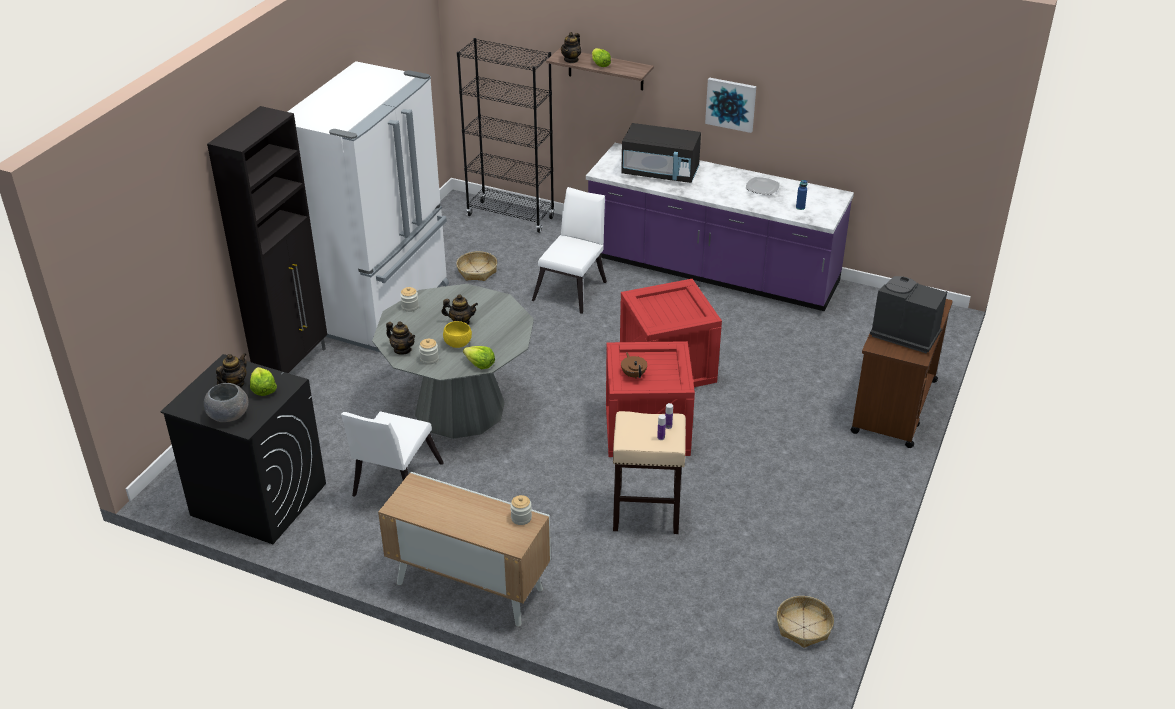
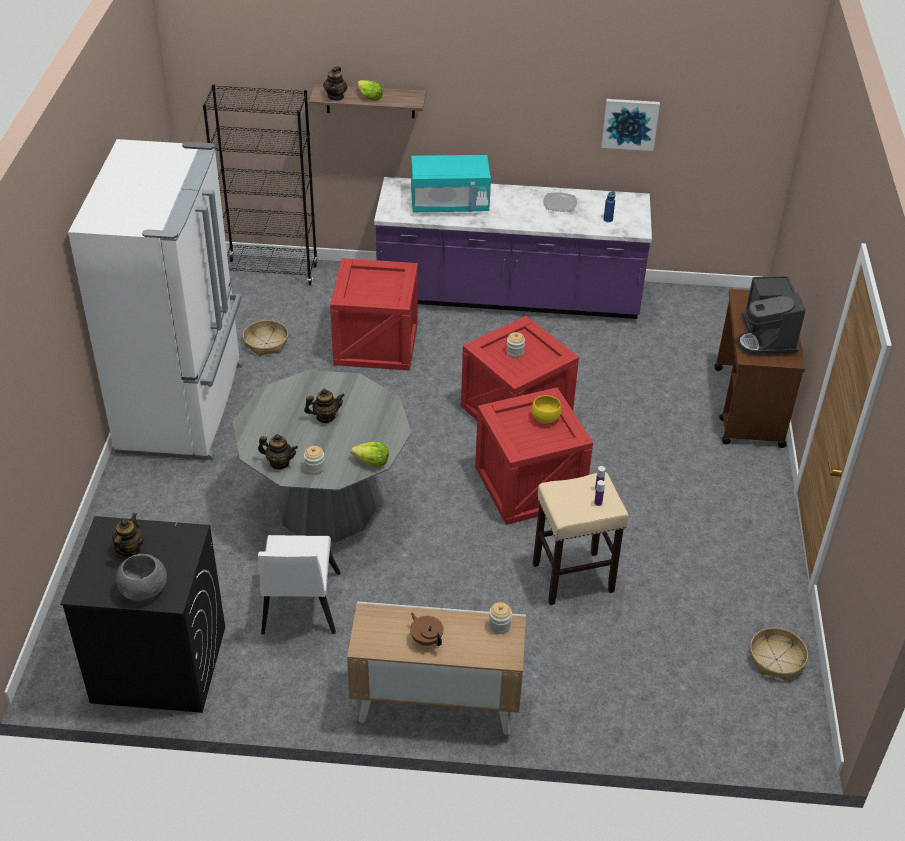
camera: 20 degrees left, 5 degrees up
(263, 389) = (165, 549): lettuce -> none
(293, 365) = (117, 496): black cabinet -> none
(410, 307) = (260, 410): jar -> jar (515, 352)
(458, 344) = (336, 443): yellow bowl -> yellow bowl (545, 418)
(573, 288) = (377, 343): white chair -> crate
(633, 374) = (522, 435): brown teapot -> brown teapot (426, 639)
(660, 173) = (450, 204): black microwave -> turquoise microwave
(731, 104) = (514, 121): picture -> picture (630, 123)
(903, 333) = (766, 338): coffee machine -> coffee machine turned 105 degrees counterclockwise

